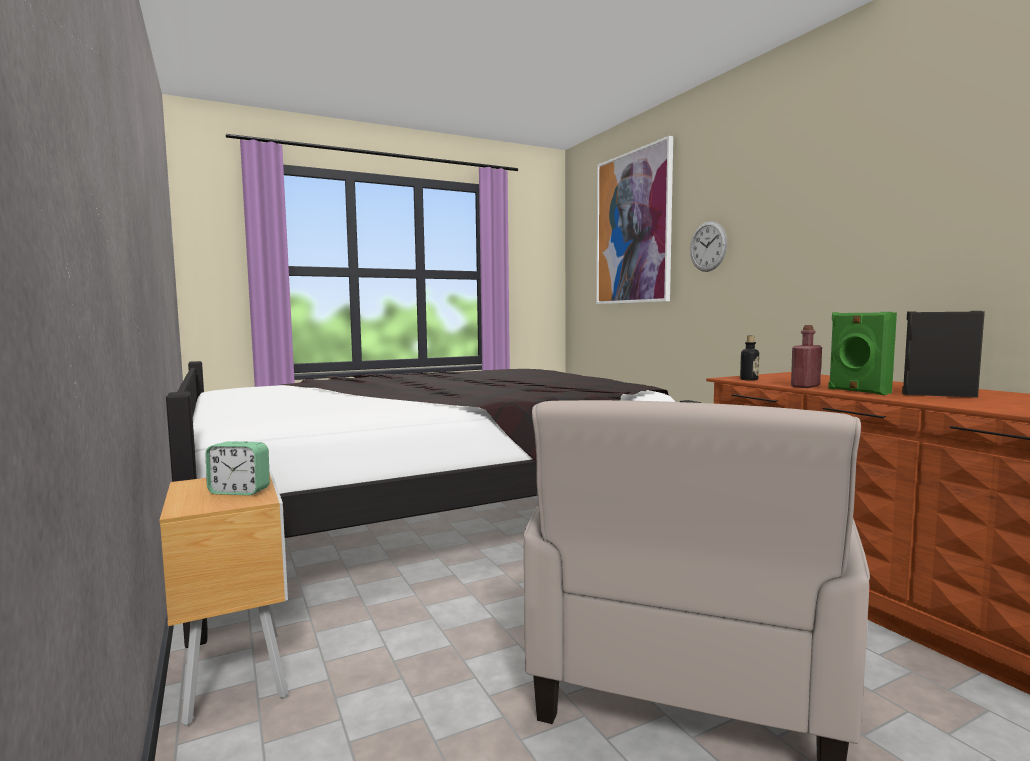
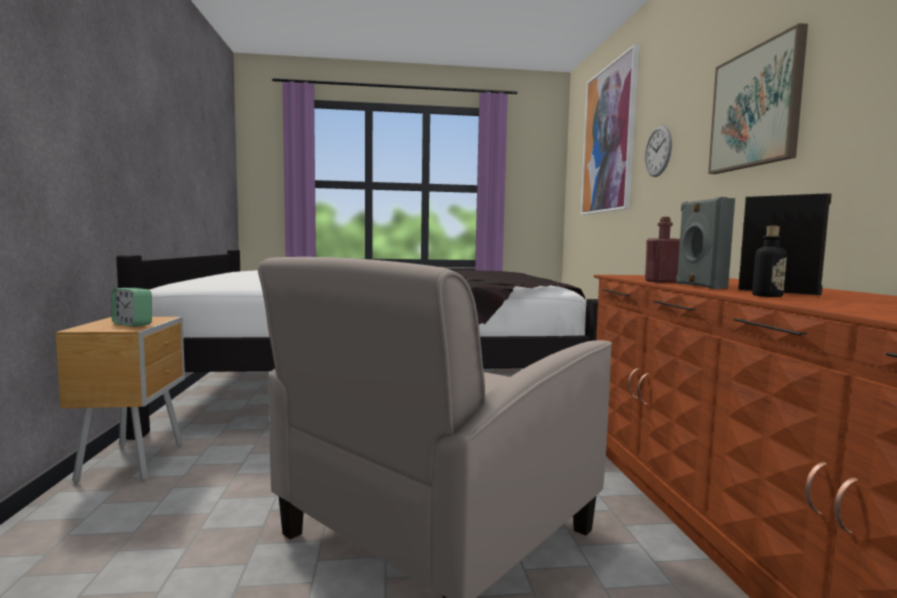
camera: 20 degrees right, 0 degrees up
(749, 379) = (628, 276): bottle -> bottle (767, 296)
(835, 217) = (756, 108): none -> picture
(857, 391) = (698, 286): green speaker -> grey speaker

